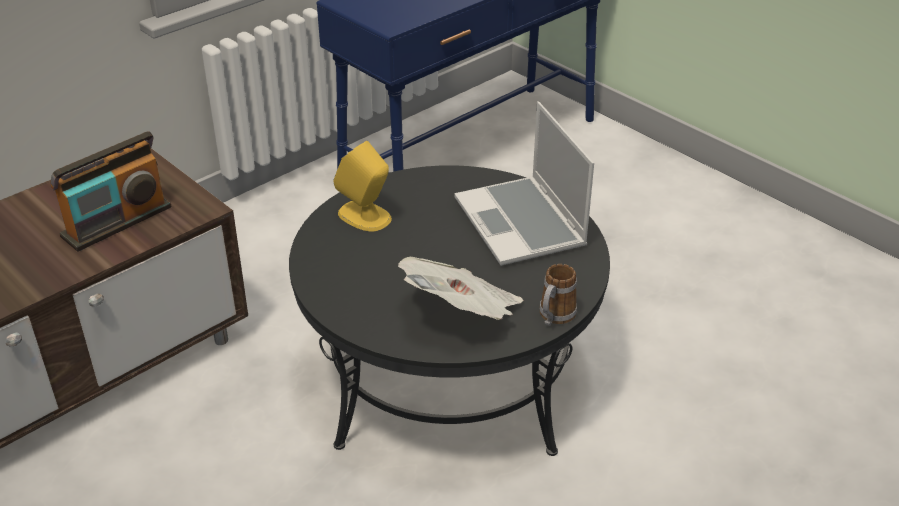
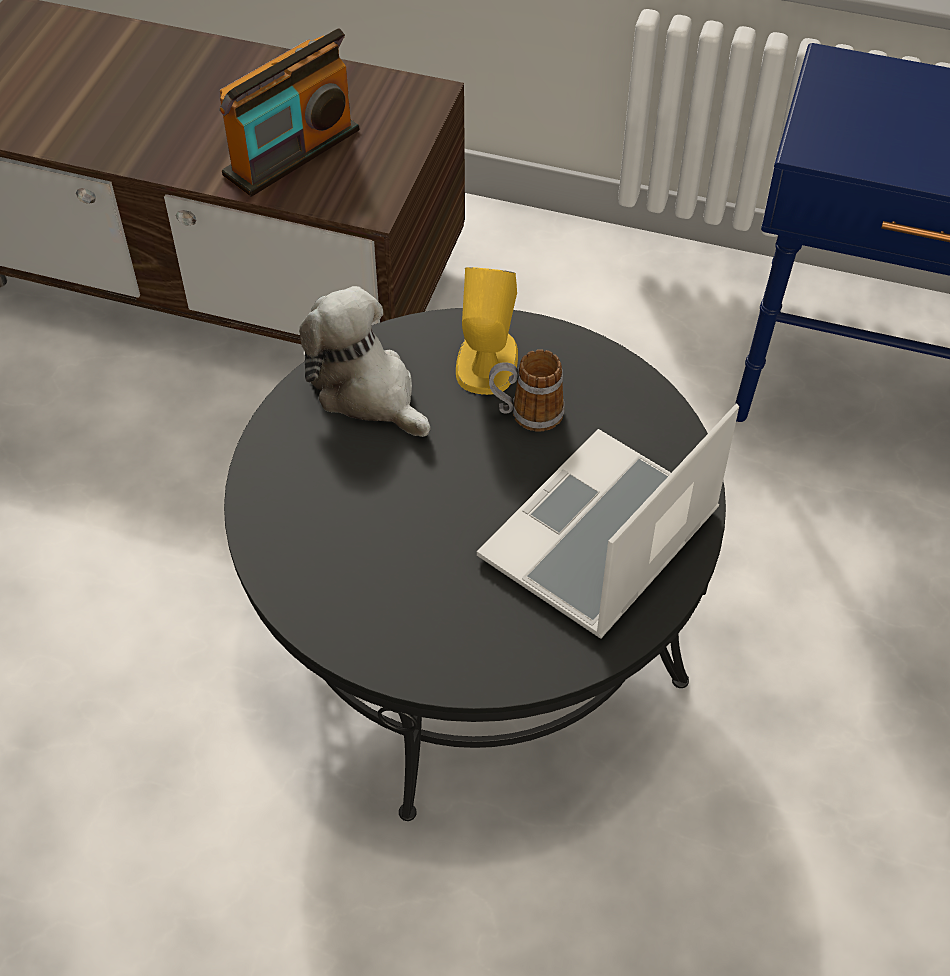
camera: 60 degrees right, 15 degrees up
(117, 222) = (292, 153): radio -> radio turned 60 degrees counterclockwise
(341, 265) = (367, 390): none -> plush toy
(463, 313) = (354, 561): newspaper -> none
(554, 317) = (409, 669): mug -> mug (526, 413)

